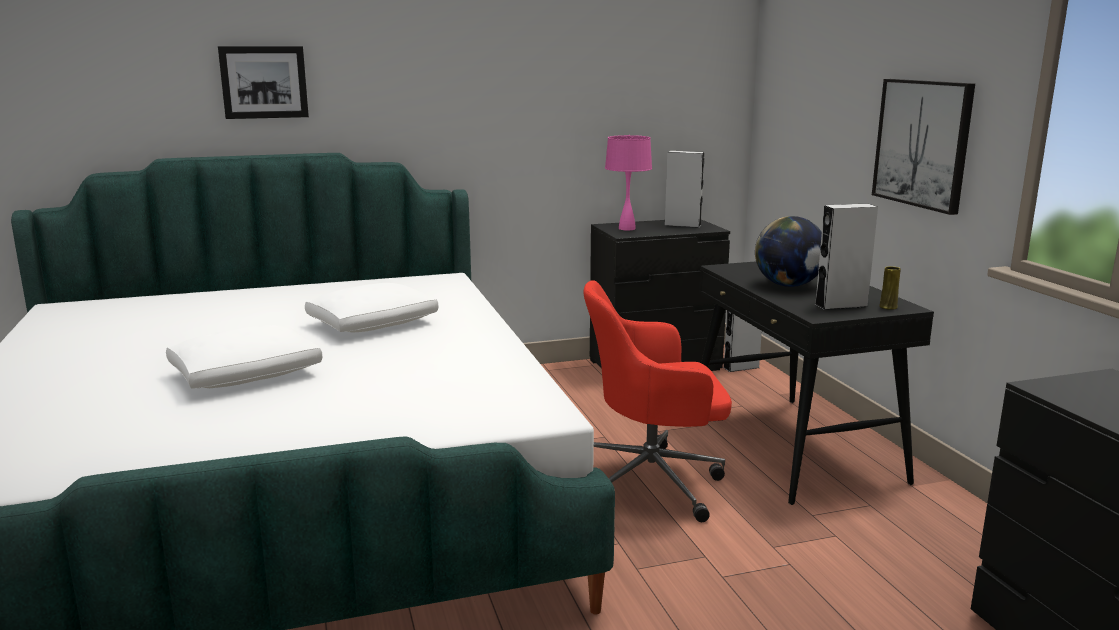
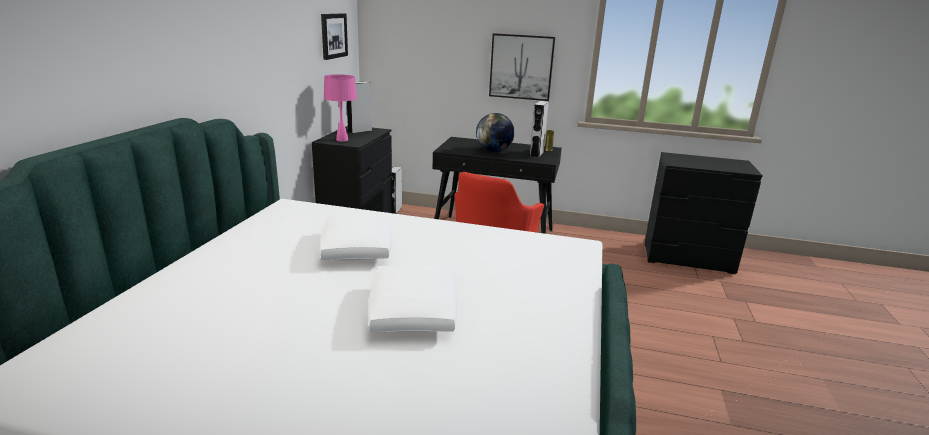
camera: 60 degrees left, 5 degrees up
(264, 82) = (107, 53): picture -> picture (333, 35)

